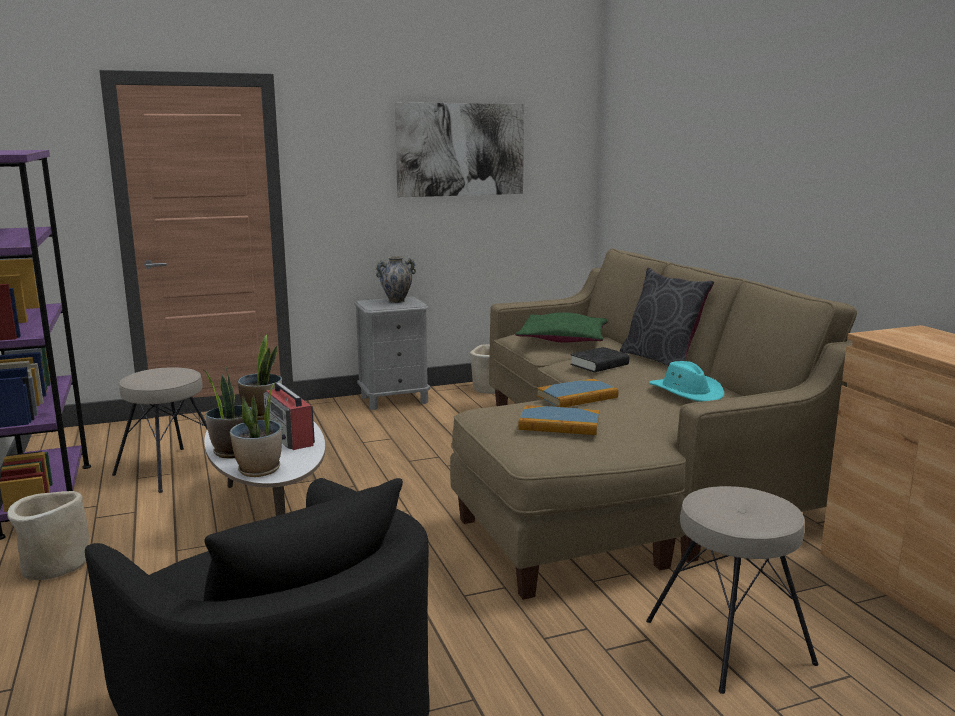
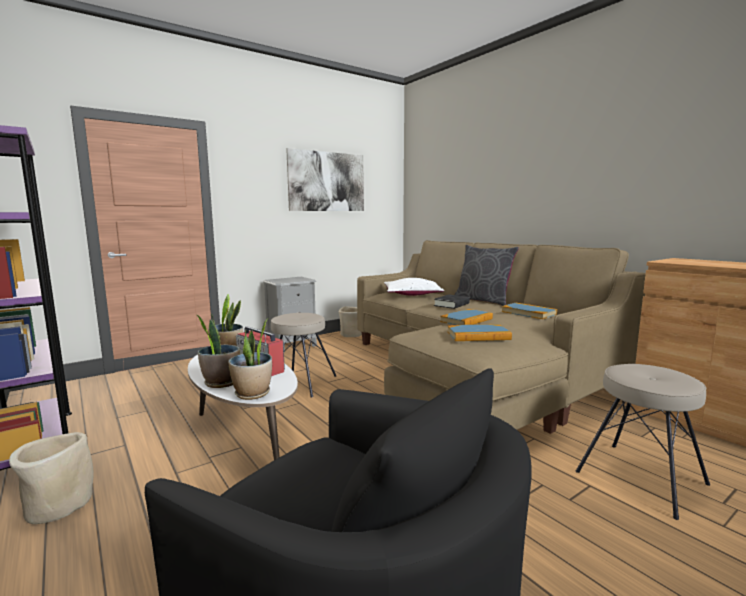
camera: 15 degrees left, 5 degrees down
(170, 469) = (144, 407): beige stool -> beige stool (300, 383)
(396, 301) = (292, 278): vase -> none
(563, 339) = (412, 294): green pillow -> white pillow
(686, 392) = (528, 313): turquoise hat -> book

